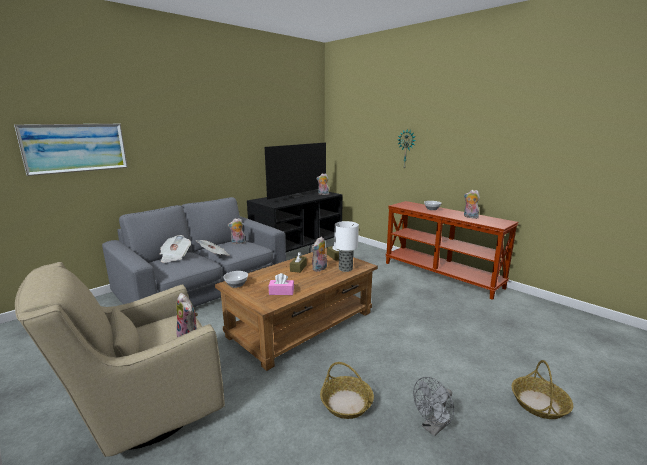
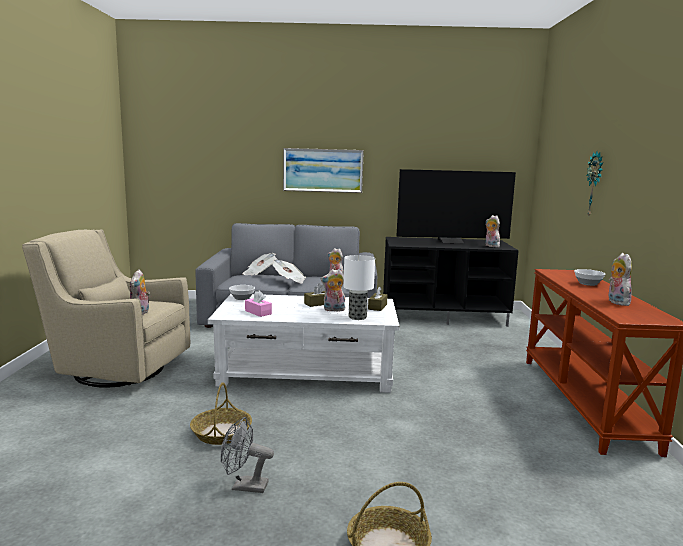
camera: 45 degrees right, 5 degrees down
(75, 147) = (215, 156): picture -> picture (323, 170)
(302, 324) = (307, 372): brown coffee table -> white coffee table

